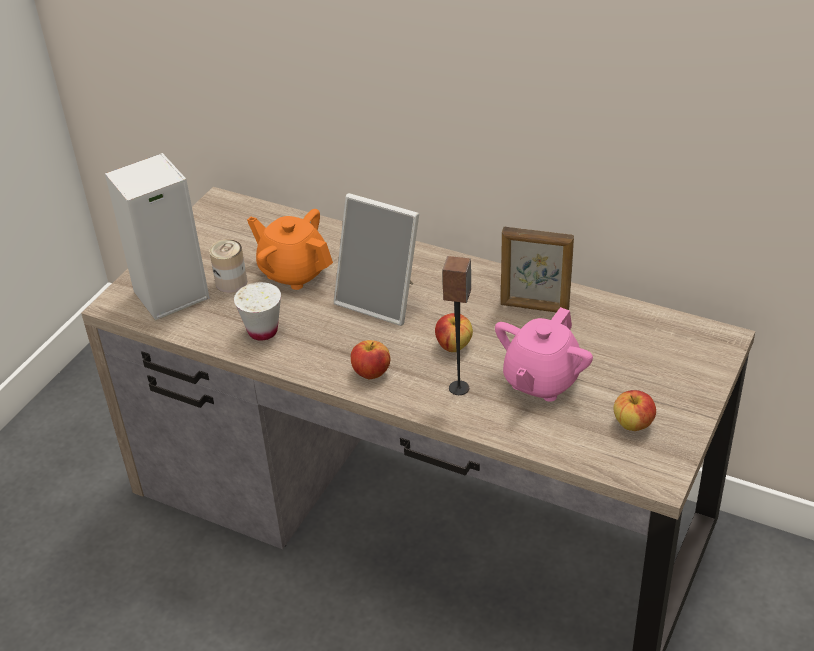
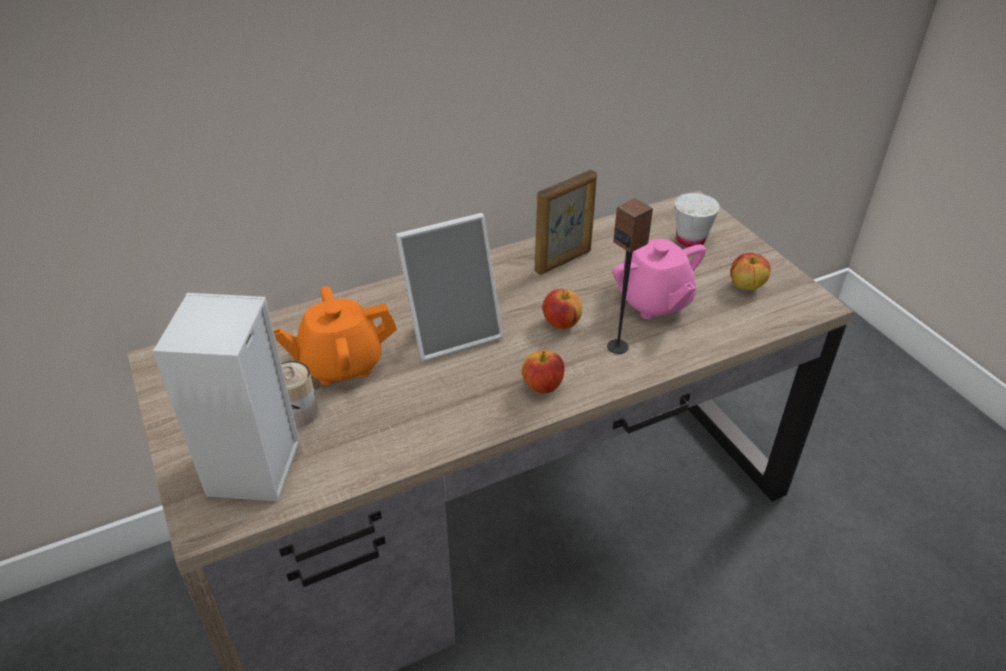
camera: 55 degrees left, 0 degrees up
(263, 331) = (400, 427): white cup -> white cup (690, 240)

